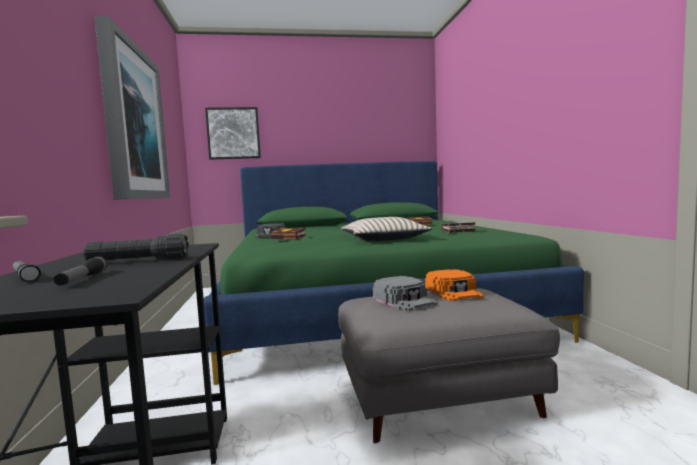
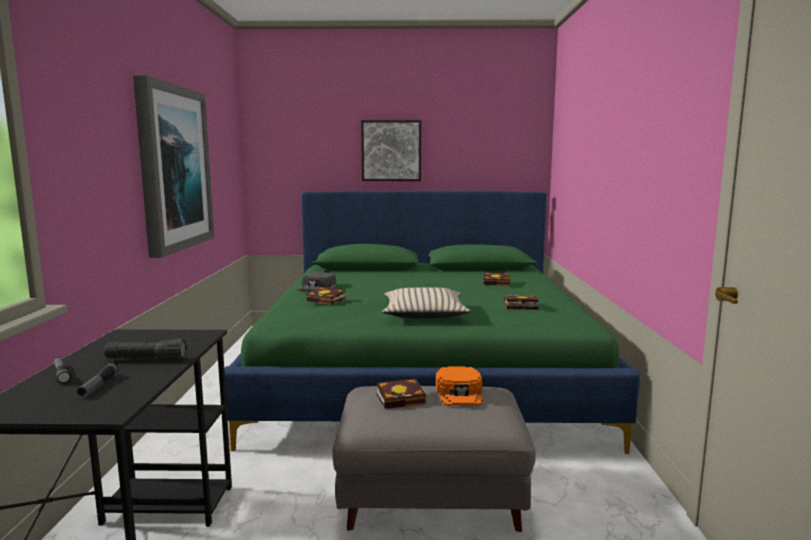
camera: 10 degrees right, 5 degrees up
(233, 133) = (296, 149): picture -> picture (391, 151)
(404, 300) = (402, 398): grey cap -> book

